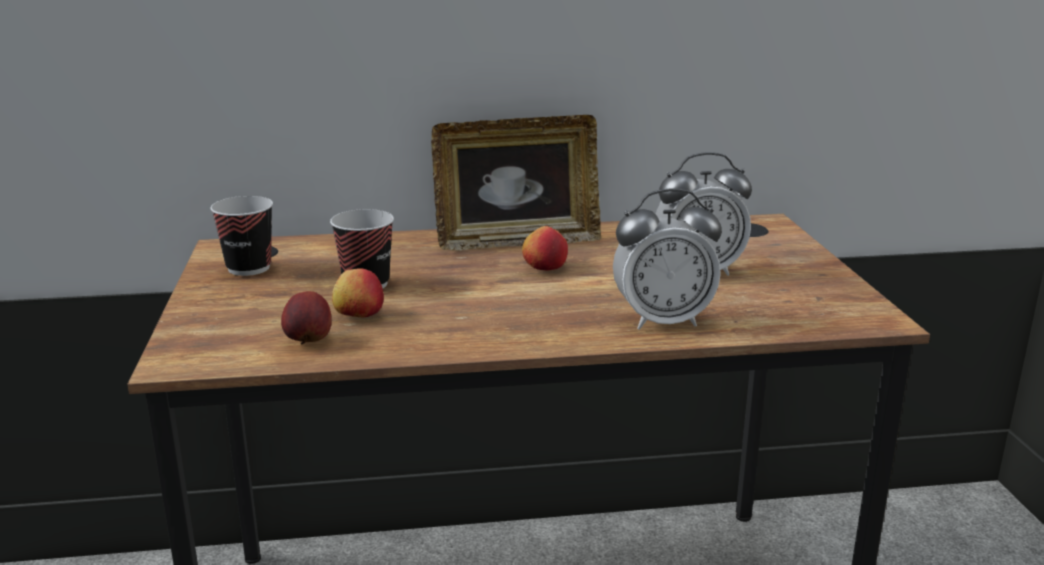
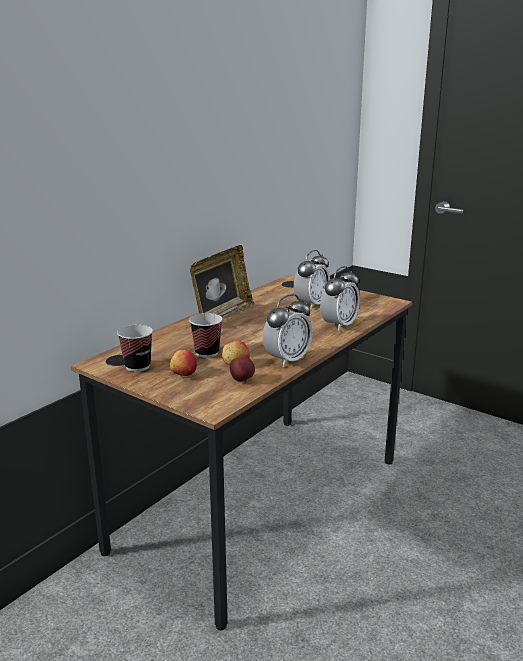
camera: 45 degrees left, 0 degrees up
(440, 340) = (287, 360): none -> alarm clock
(544, 268) = (258, 322): apple -> apple (183, 374)

